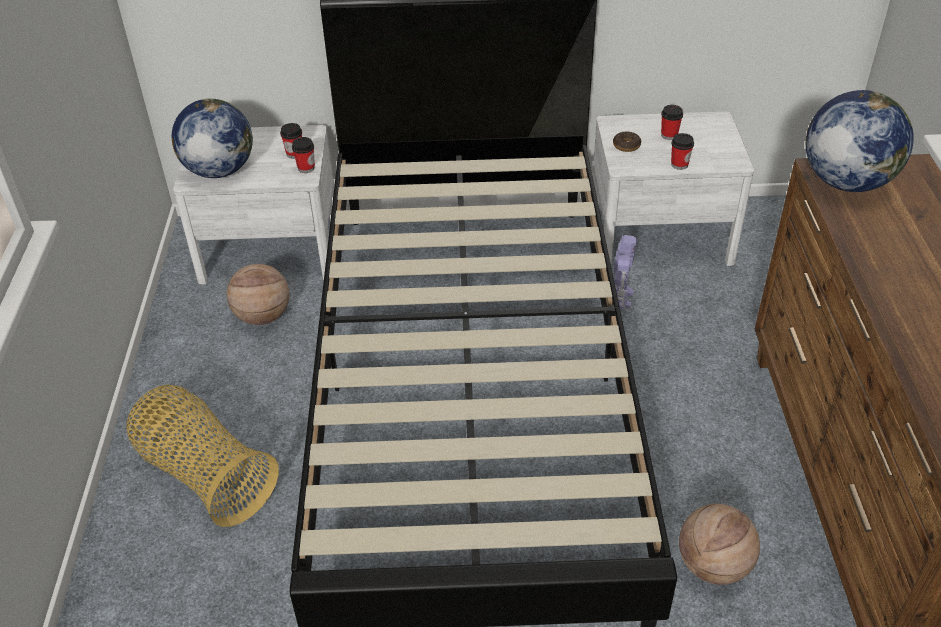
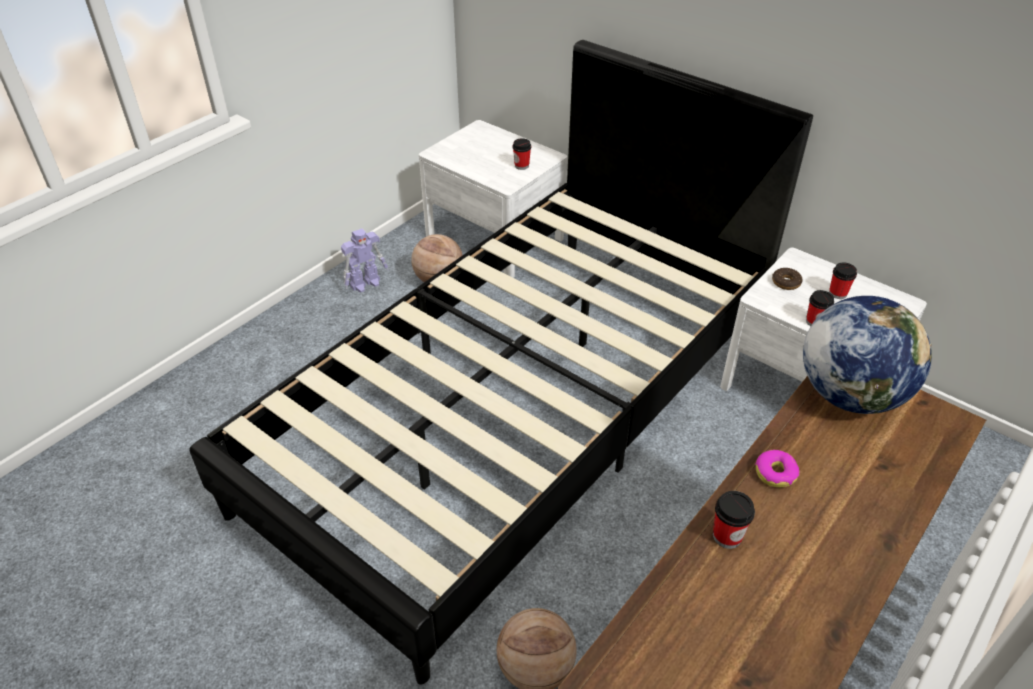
camera: 40 degrees right, 0 degrees up
(205, 475) = (295, 360): basket -> none
(219, 171) = (460, 154): globe -> none
(306, 168) = (517, 179): cup -> cup (727, 536)
(620, 297) = (709, 417): toy robot -> toy robot (366, 283)
(874, 258) = (775, 473): none -> donut

